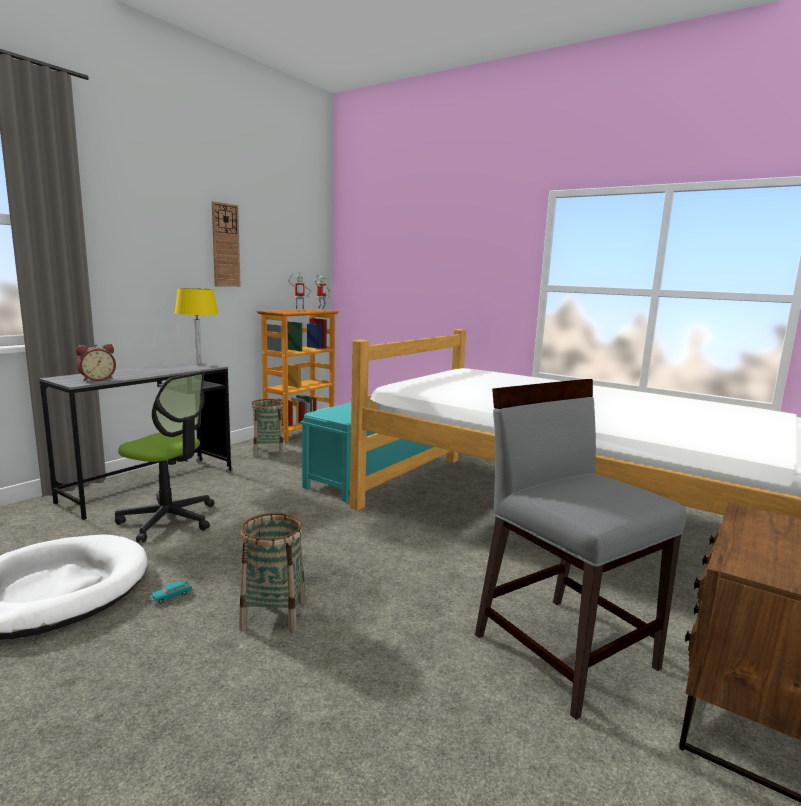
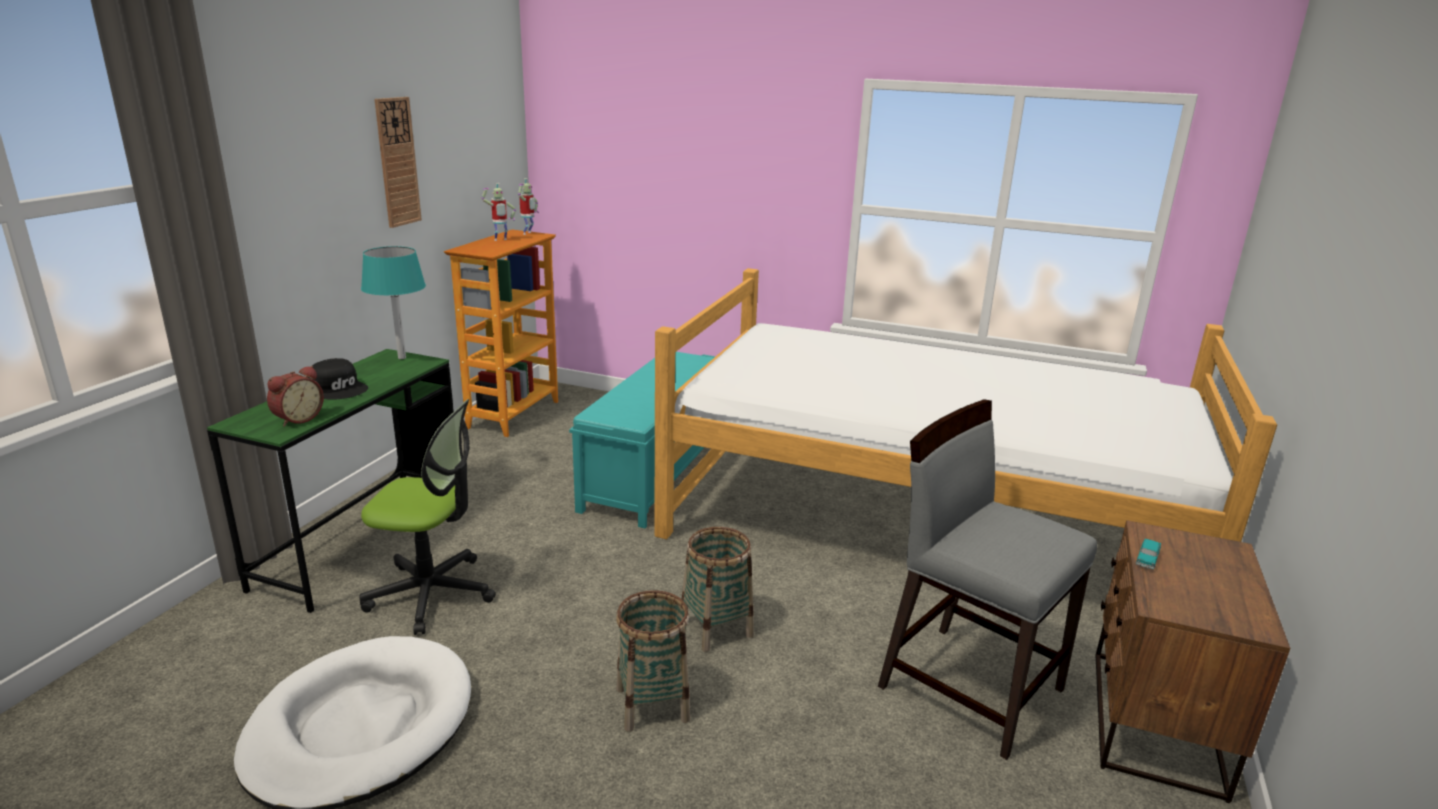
camera: 15 degrees left, 10 degrees up
(141, 371) = (338, 388): none -> black cap
(150, 486) = (363, 542): grey desk -> green desk
(171, 596) = (516, 703): toy car -> toy car (1147, 559)
(199, 364) = (402, 358): yellow table lamp -> turquoise table lamp
(268, 451) = (490, 455): basket -> basket (716, 628)

